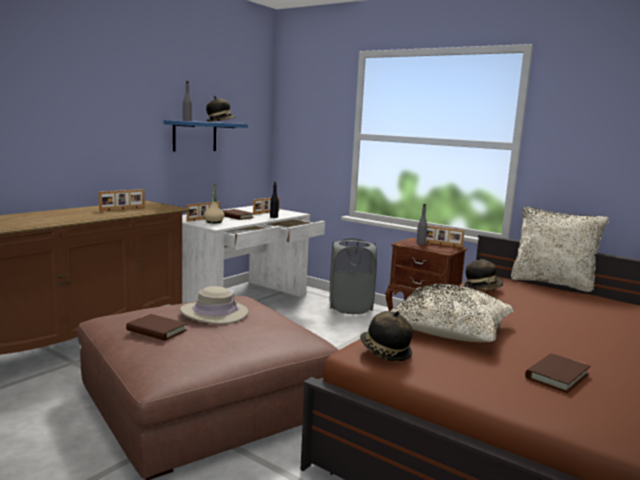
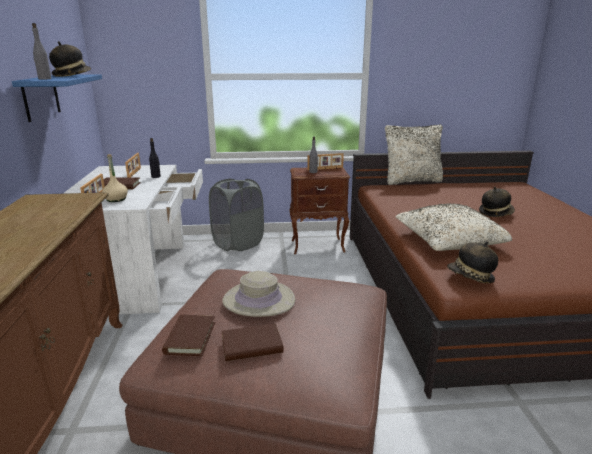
camera: 40 degrees left, 10 degrees up
(122, 209) = (41, 216): picture frame -> none
(482, 288) = (391, 198): hat -> hat (495, 213)
(557, 376) = (553, 250): brown book -> brown book (190, 338)

